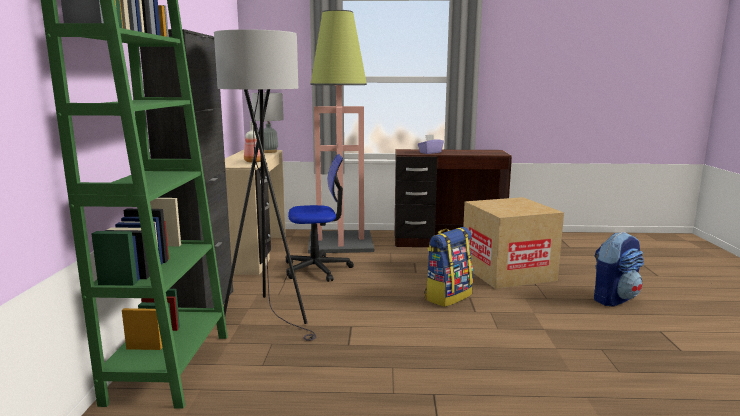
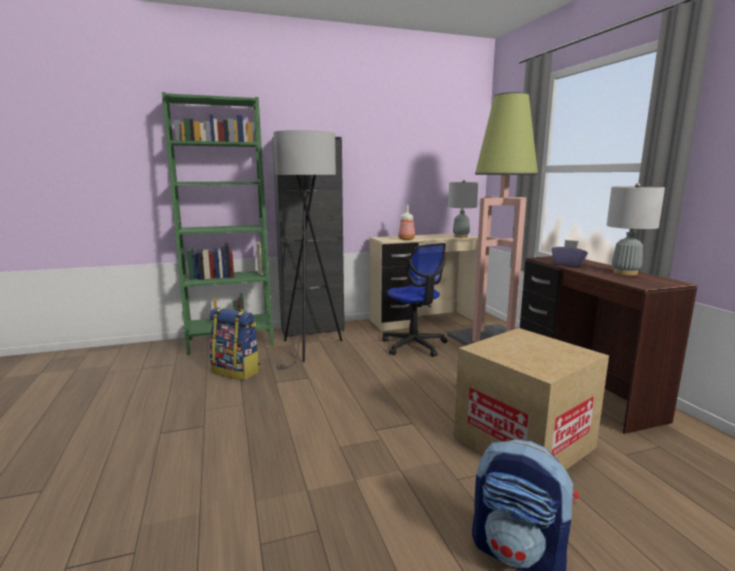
camera: 70 degrees right, 0 degrees up
(447, 296) = (403, 410): backpack -> backpack (237, 371)
(467, 151) = (625, 273): none -> grey table lamp

